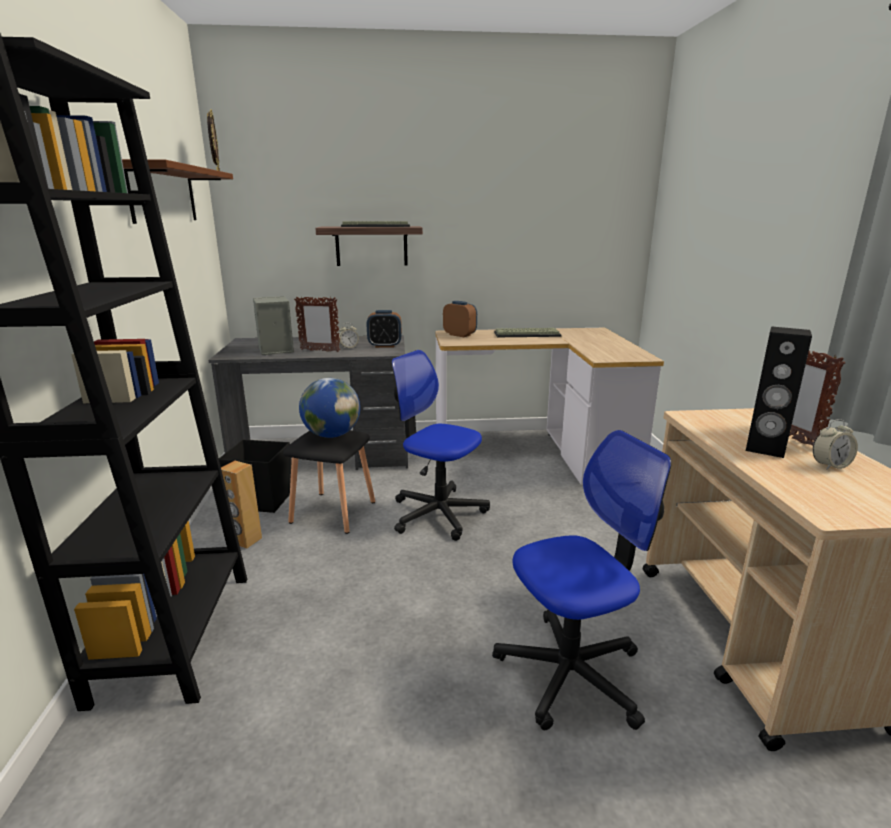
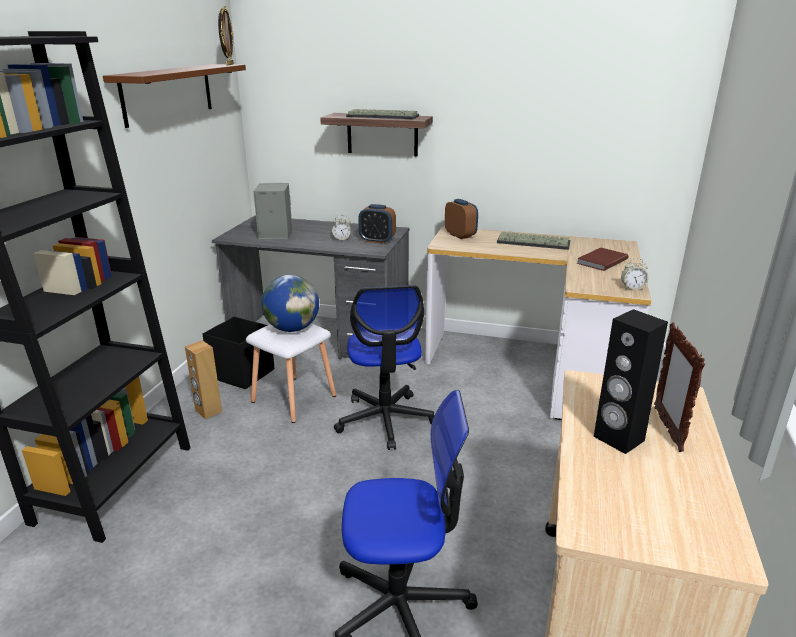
camera: 20 degrees right, 5 degrees up
(319, 350) = (312, 240): picture frame -> none
(331, 512) = (292, 398): black stool -> white stool
(438, 513) = (385, 420): office chair -> office chair turned 150 degrees counterclockwise
(595, 341) = (600, 261): none -> brown book
(830, 466) = (667, 475): alarm clock -> alarm clock (632, 288)

